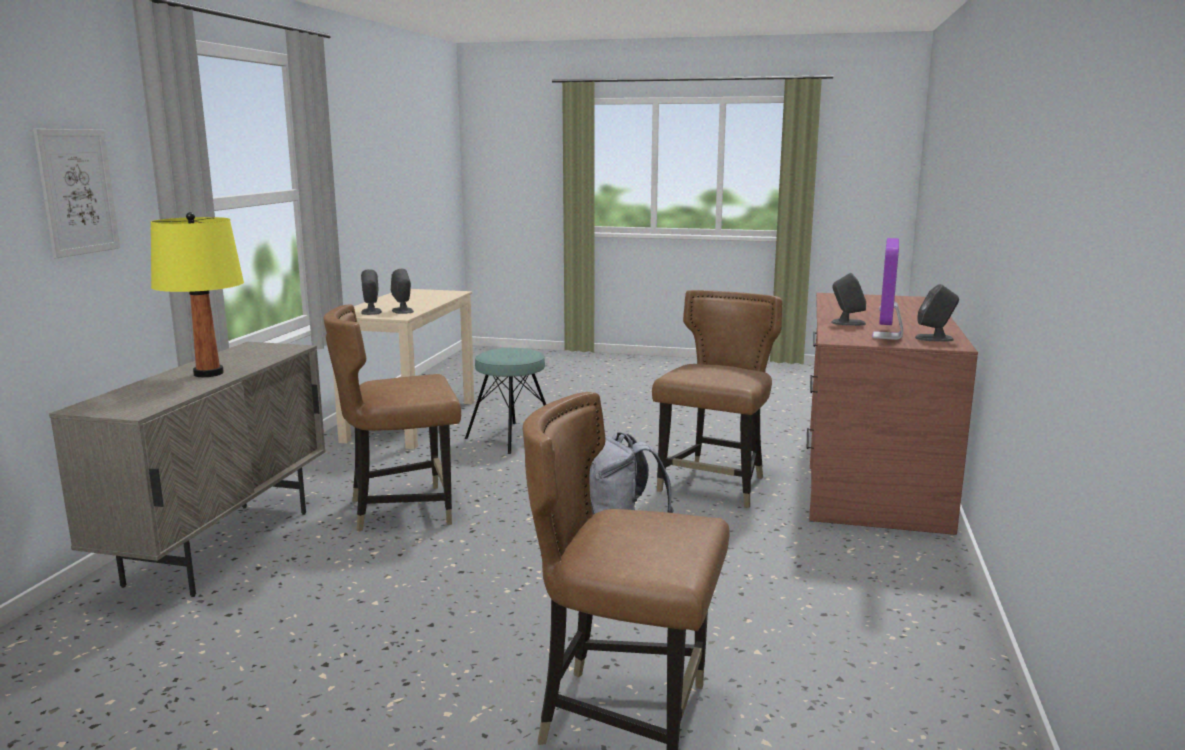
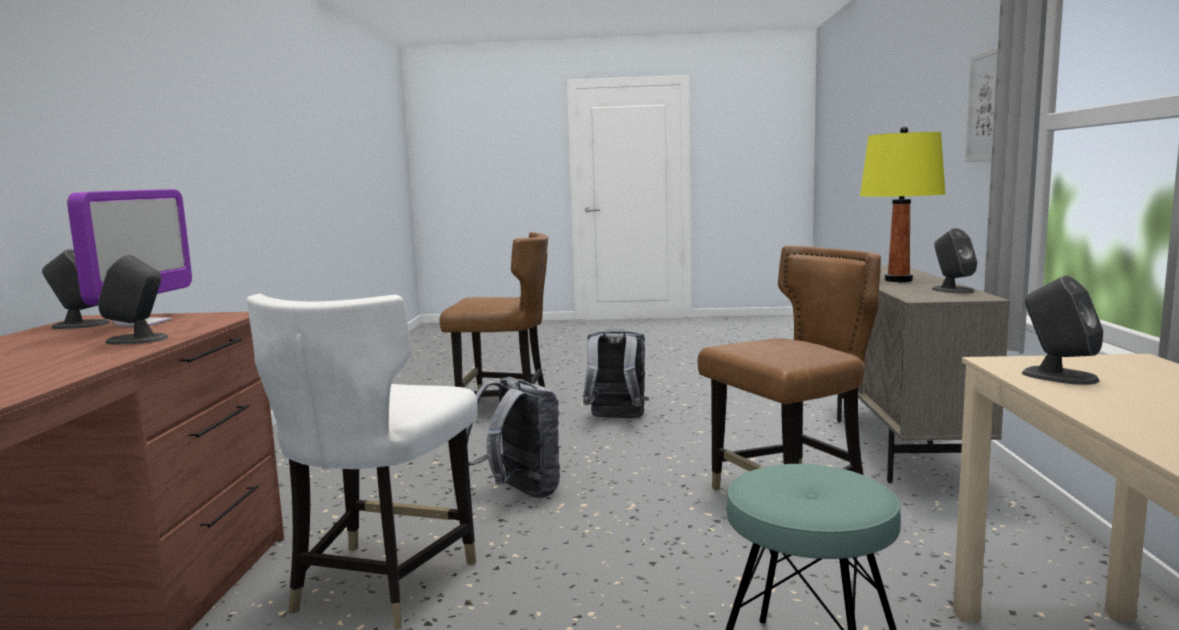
camera: 170 degrees right, 5 degrees down
(371, 312) = (1110, 368): grey speaker -> grey speaker (952, 290)
(459, 646) = (616, 419): none -> grey backpack
(715, 486) = (381, 584): brown chair -> white chair

